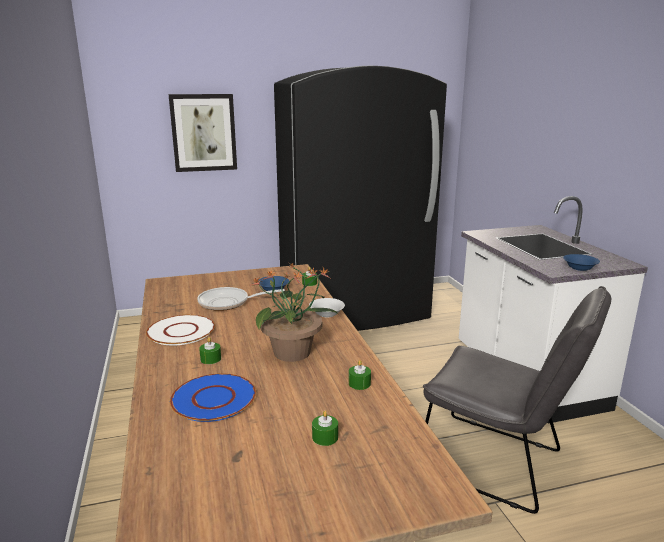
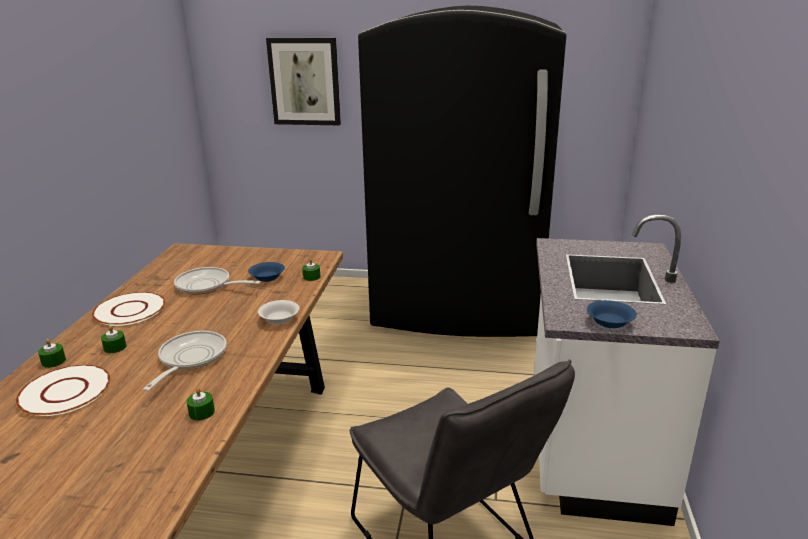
camera: 25 degrees right, 5 degrees up
(213, 398) = (65, 391): blue plate -> white plate
(293, 353) = (190, 359): potted plant -> frying pan
(325, 437) = (96, 463): green candle -> green candle (53, 361)

